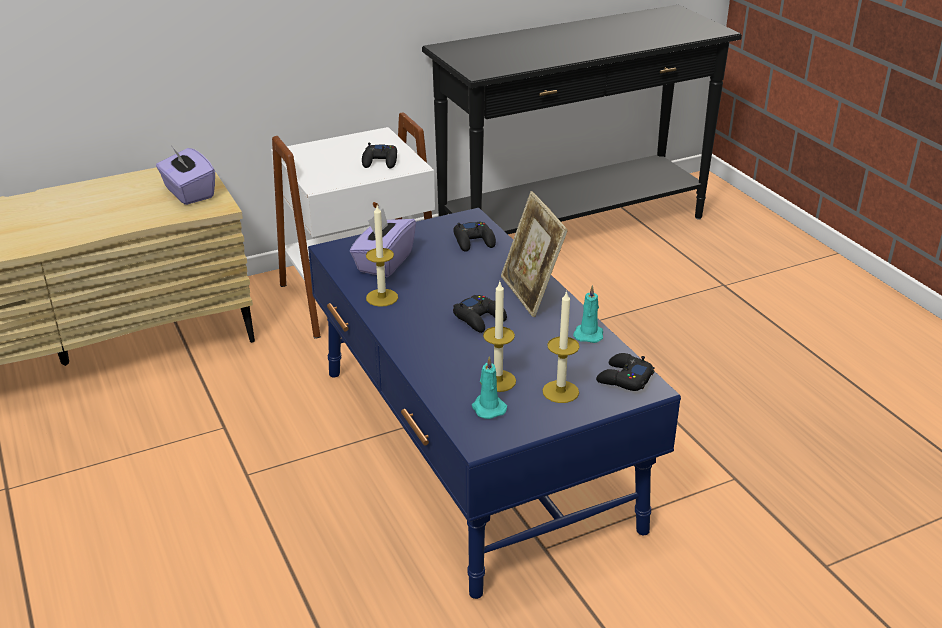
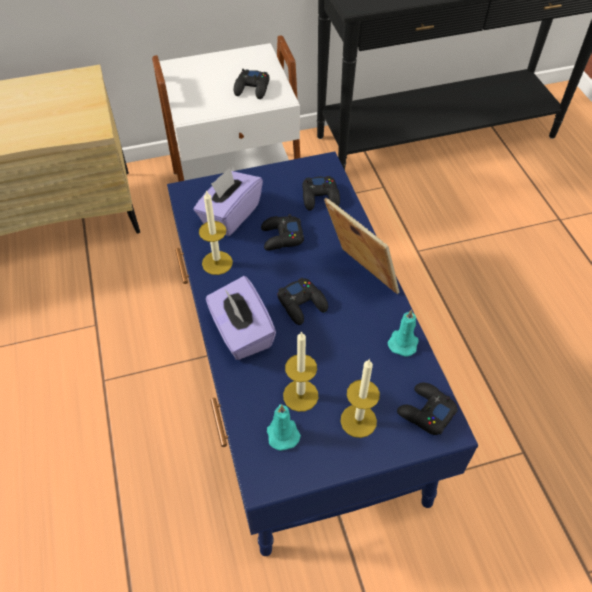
camera: 10 degrees right, 20 degrees up
(188, 193) = (72, 108): purple tissue box -> purple tissue box (241, 333)
(443, 273) = (281, 237): none -> black game controller
(531, 294) = (359, 277): picture frame -> picture frame turned 150 degrees clockwise

